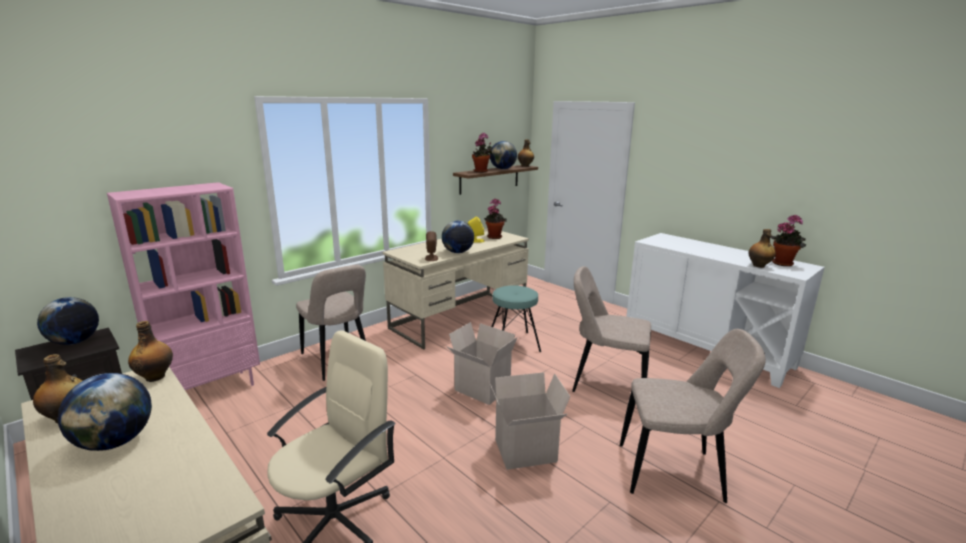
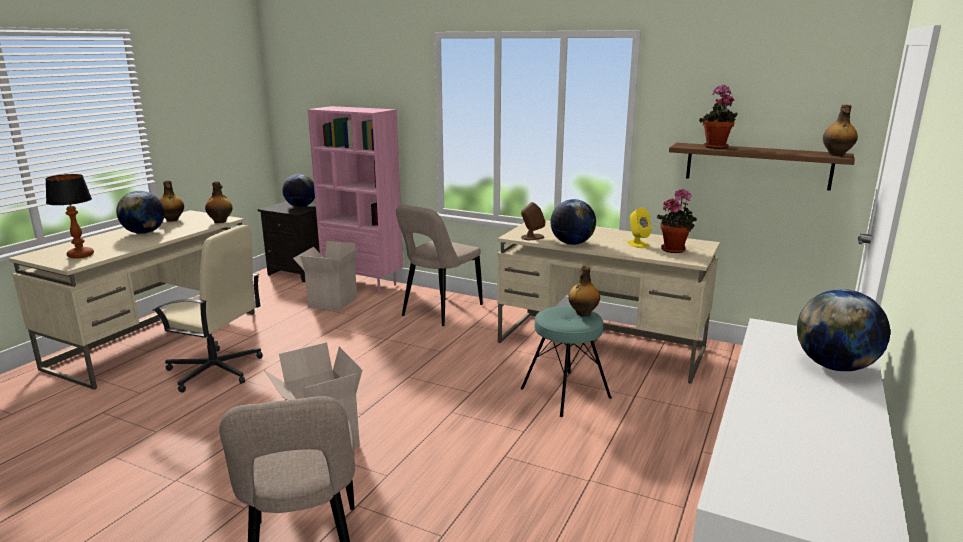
camera: 70 degrees right, 0 degrees up
(177, 502) = (81, 255): none -> table lamp
(480, 389) = (432, 392): cardboard box -> cardboard box (331, 301)
(503, 169) = (769, 151): globe -> globe (835, 366)
(605, 384) = (507, 484): beige chair -> none
(759, 266) = (749, 446): bottle -> bottle (582, 313)
(783, 263) = (834, 488): potted plant -> none

